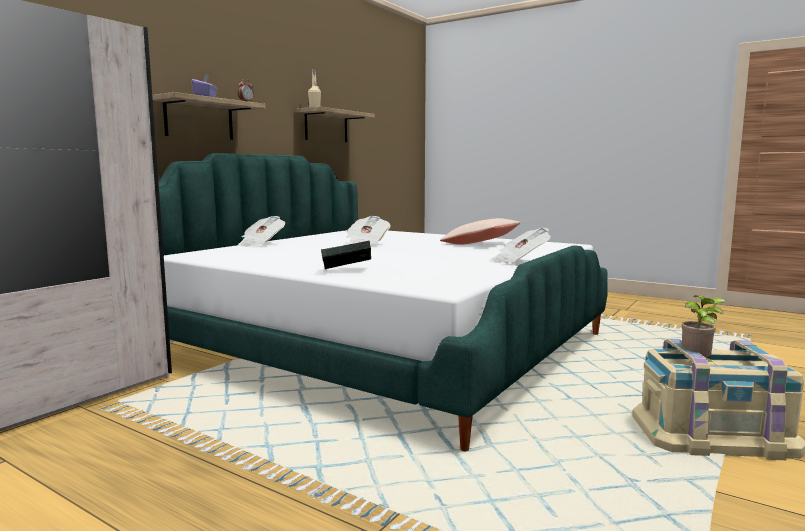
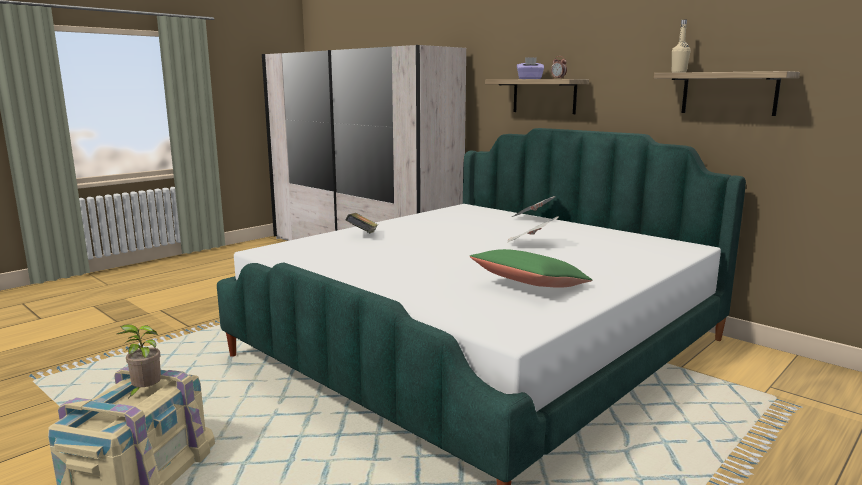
camera: 100 degrees right, 5 degrees up
(480, 244) = (530, 286): beige pillow -> green pillow
(519, 261) = (366, 284): newspaper -> none

